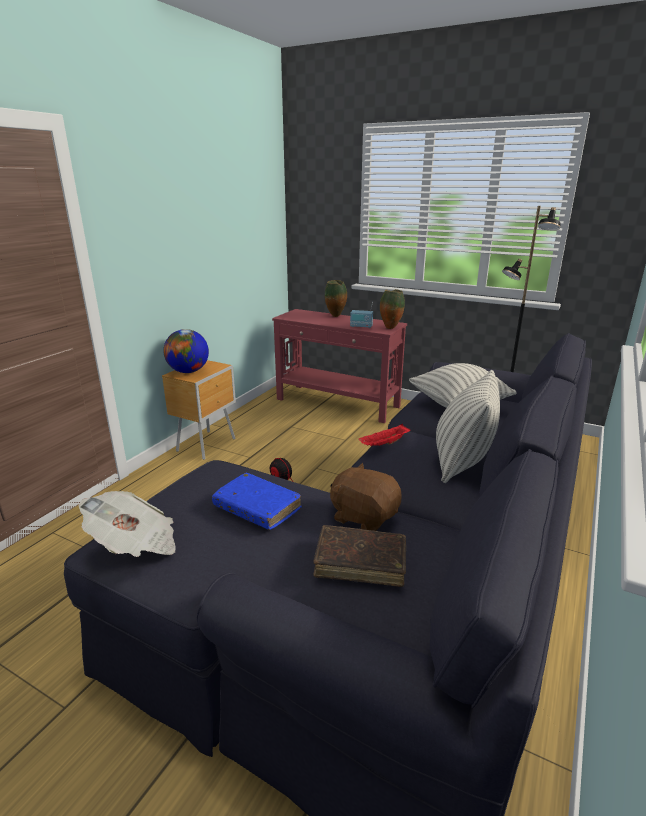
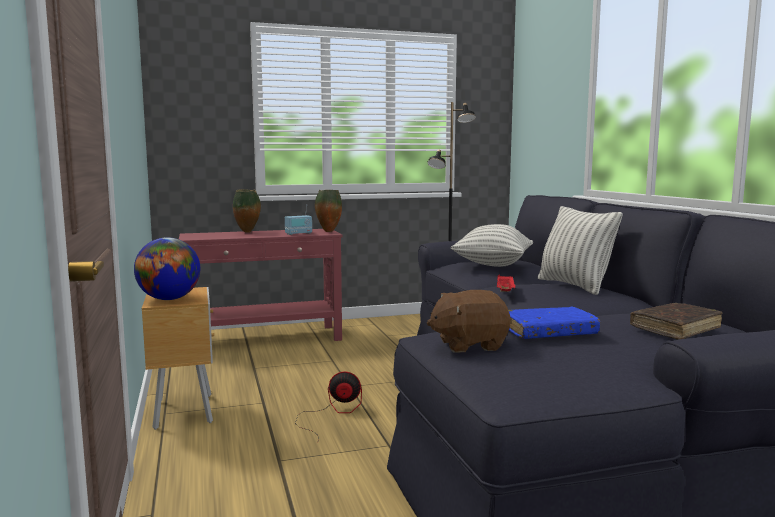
camera: 45 degrees left, 15 degrees down
(135, 543) = (536, 376): newspaper -> none
(364, 516) = (610, 317): brown plush toy -> brown plush toy (469, 345)

